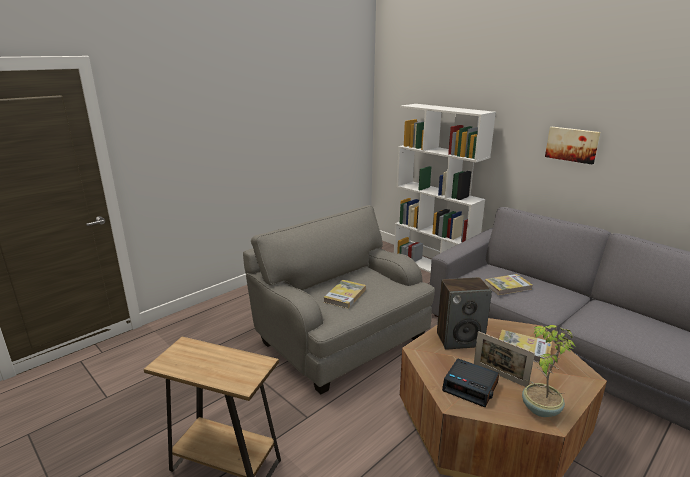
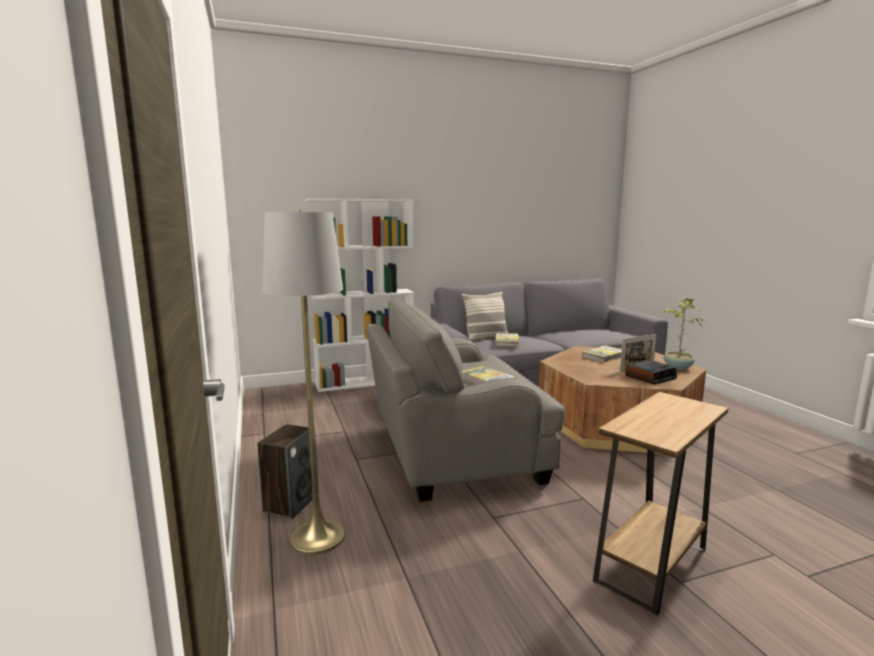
camera: 65 degrees left, 10 degrees down
(212, 322) = (317, 537): none -> grey floor lamp
(460, 339) = (583, 367): speaker -> speaker (291, 503)
(520, 275) = (485, 338): none -> pillow
(572, 144) = (472, 222): picture -> none

